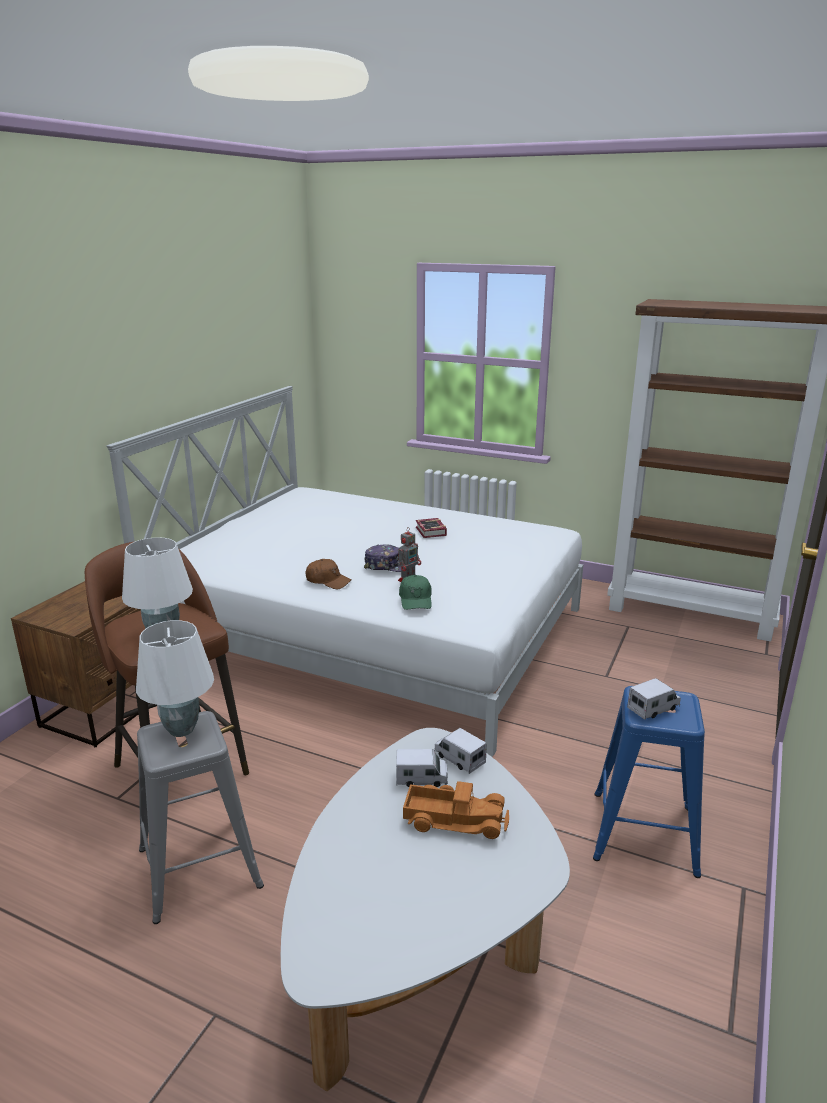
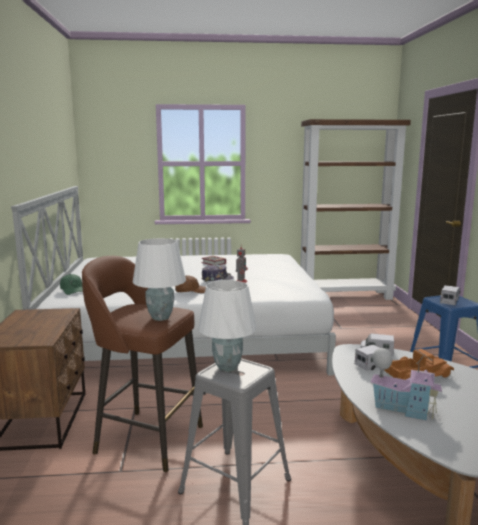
camera: 30 degrees left, 10 degrees down
(354, 865) = (403, 409): none -> toy house
(416, 599) = (260, 288): green cap -> green cap (72, 290)

